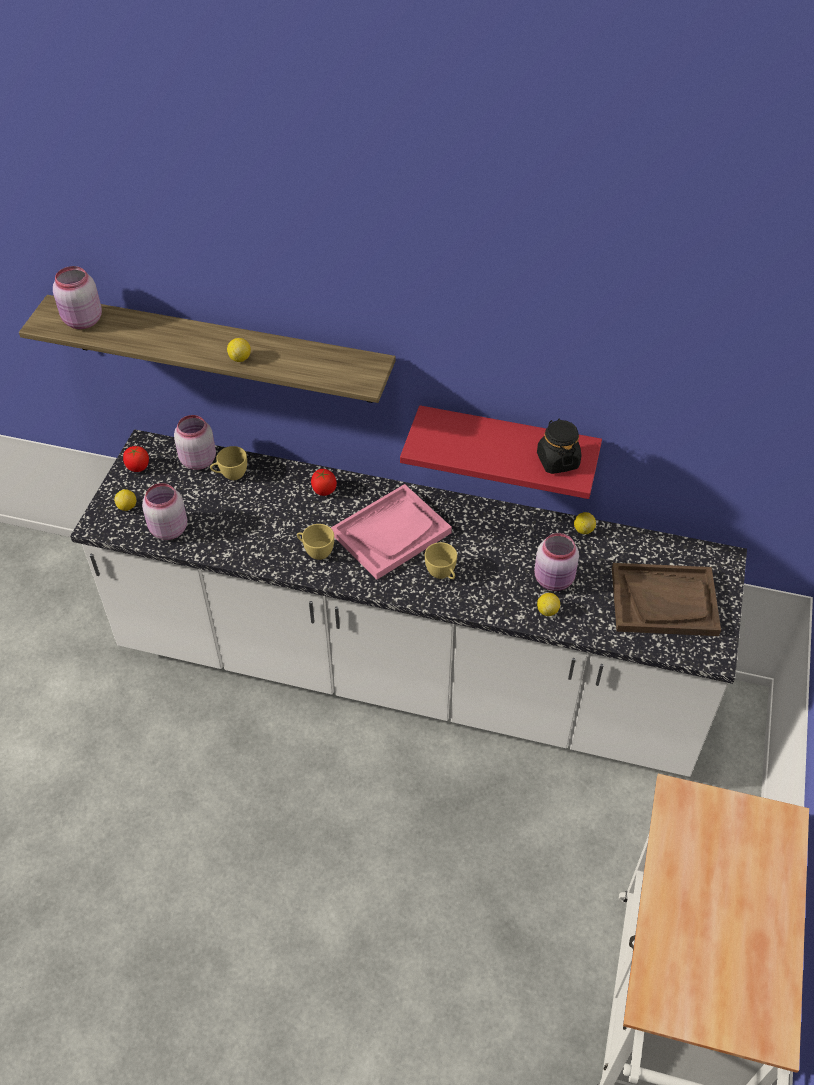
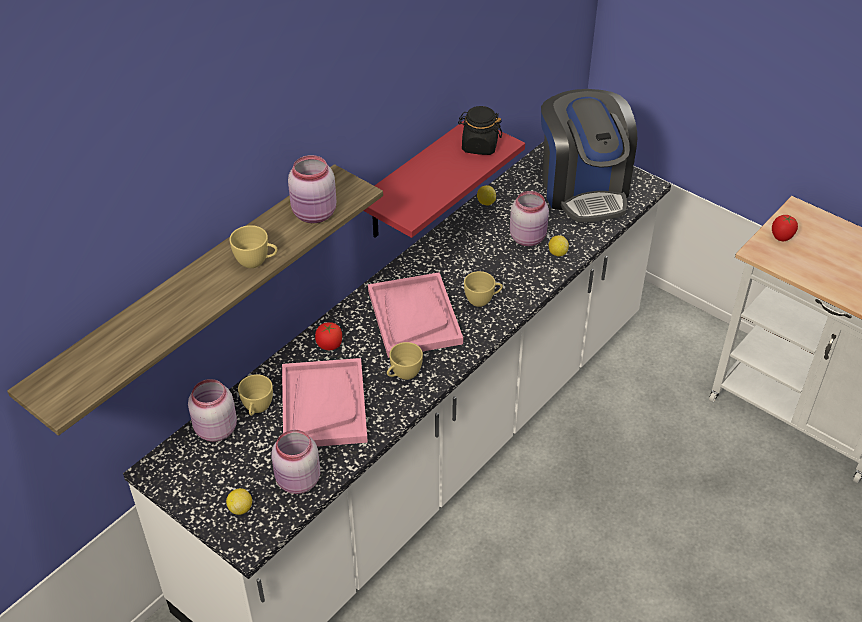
camera: 65 degrees left, 5 degrees down
(82, 321) = (88, 368): pink jar -> pink jar (315, 214)
(138, 467) = (187, 484): tomato -> tomato (781, 237)
(240, 358) = (256, 262): lemon -> yellow cup
(255, 513) = (323, 405): none -> pink tray
(664, 601) = (583, 189): brown tray -> coffee machine

